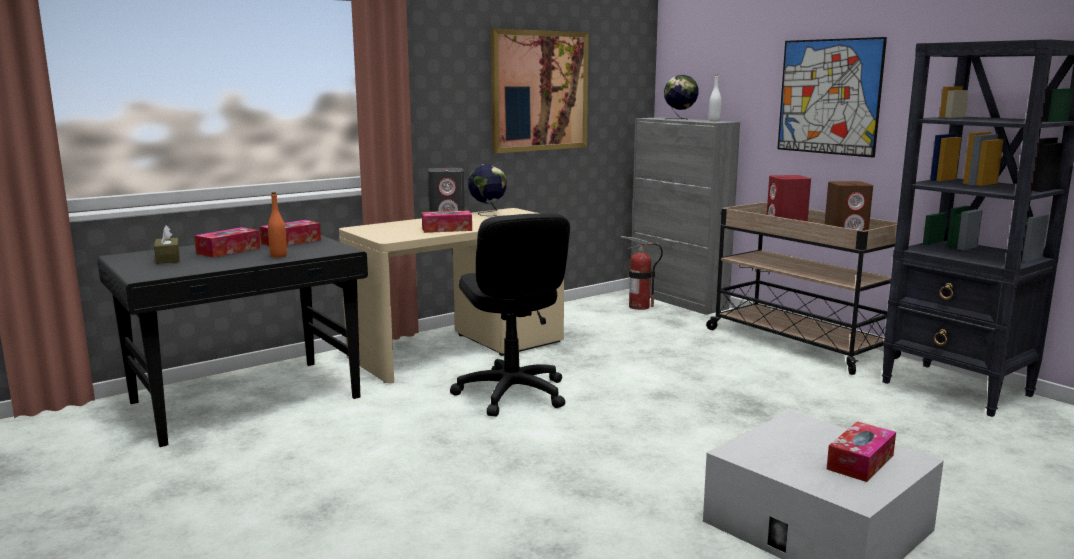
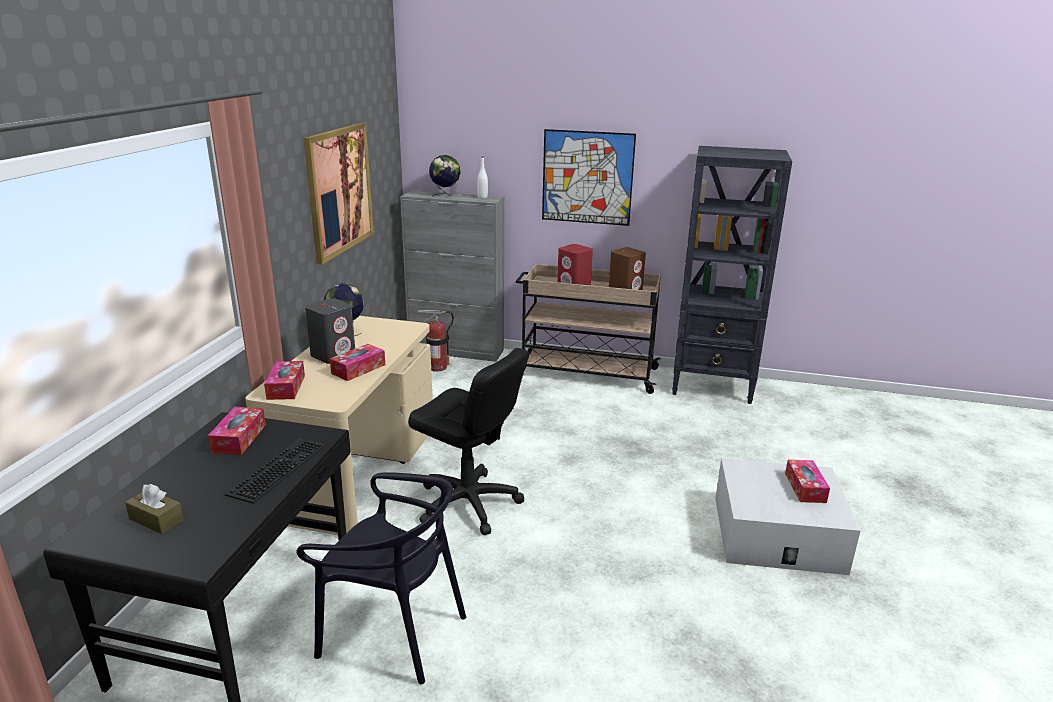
camera: 40 degrees left, 10 degrees up
(228, 250) = (200, 478): tissue box -> tissue box (286, 387)
(278, 256) = (277, 468): orange bottle -> keyboard
(323, 443) = (393, 632): none -> black chair

